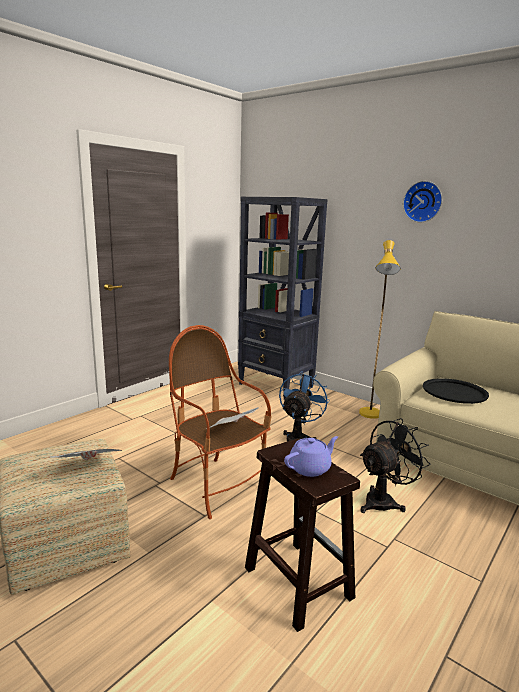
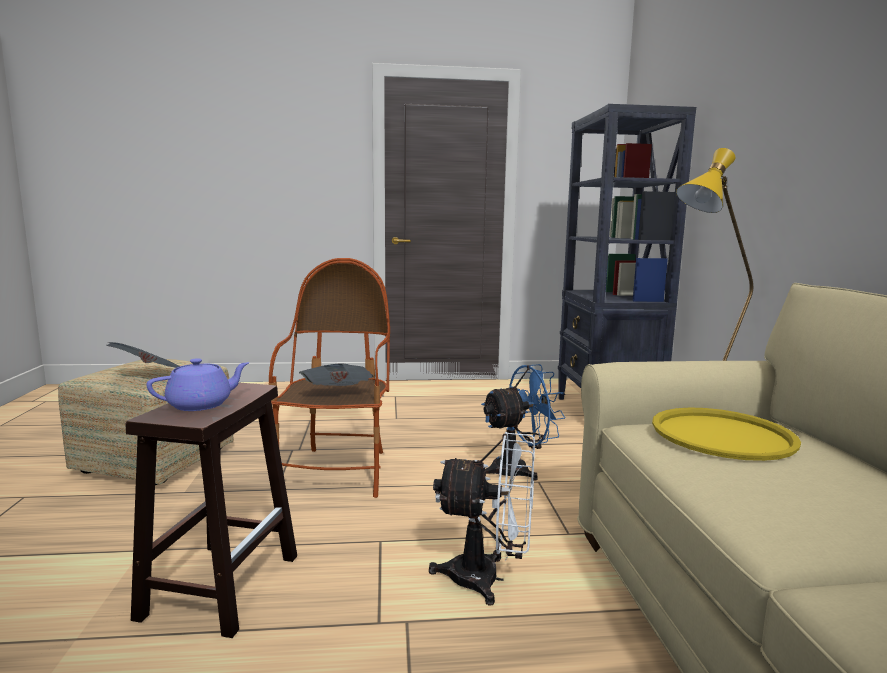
camera: 45 degrees right, 5 degrees down
(310, 468) = (201, 404): purple teapot -> purple teapot turned 45 degrees counterclockwise
(384, 501) = (488, 579): black fan -> white fan
(423, 202) = (824, 68): wall clock -> none
(454, 392) = (722, 435): black tray -> yellow tray

